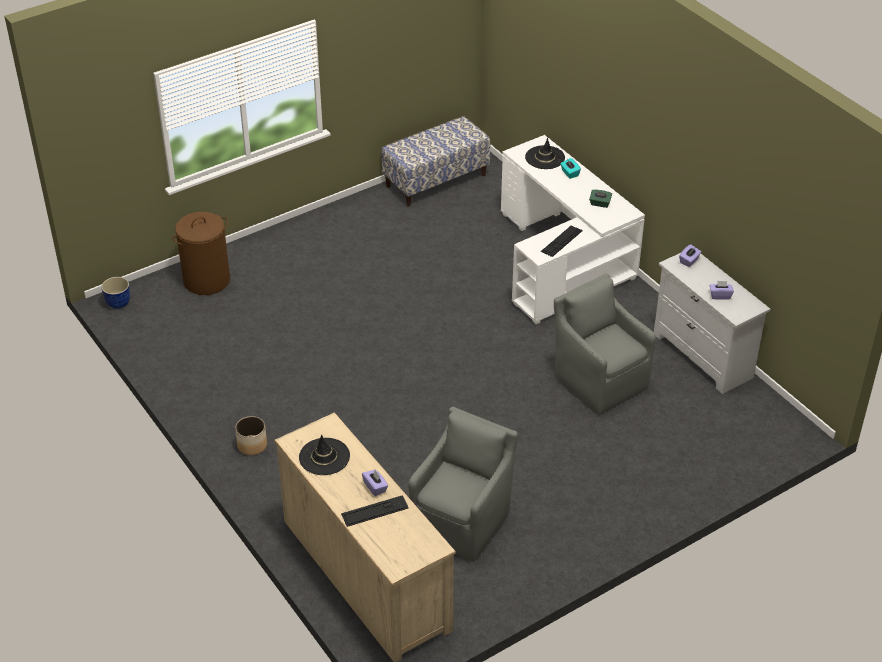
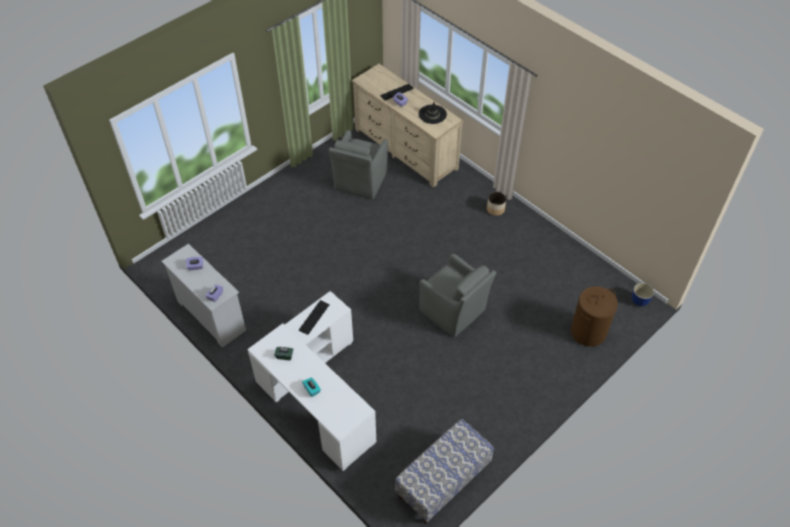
camera: 170 degrees right, 10 degrees up
(545, 157) = (335, 407): black hat -> none
(599, 380) = (285, 285): grey armchair -> grey armchair (453, 312)

